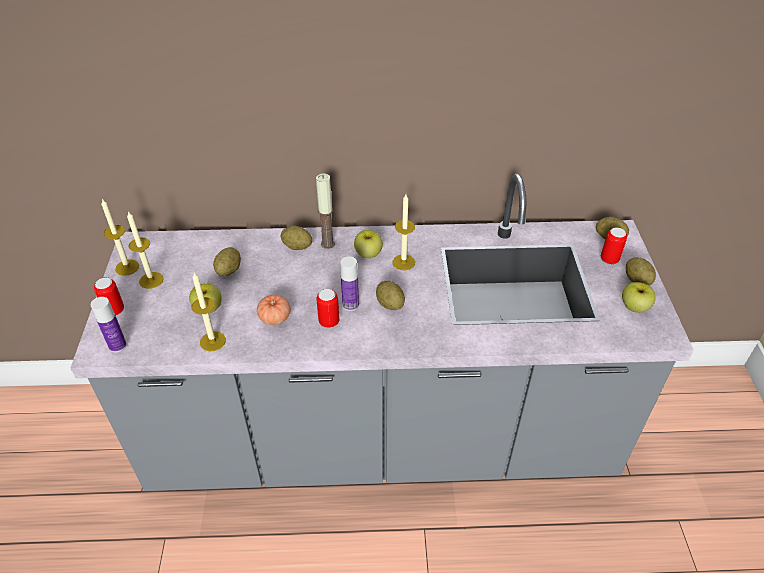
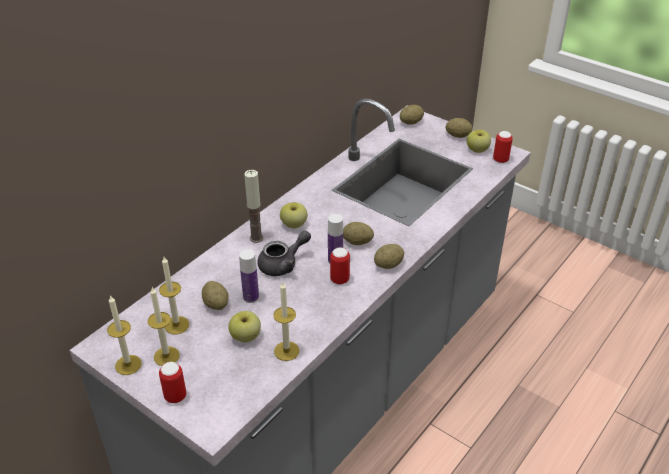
camera: 50 degrees left, 5 degrees down
(117, 345) = (223, 412): bottle -> bottle (251, 297)
(275, 317) = (302, 305): tomato -> none
(297, 246) = (238, 255): potato -> potato (388, 265)
(312, 277) = (283, 264): none -> grey teapot
(403, 262) = (324, 214): candle -> candle (176, 325)
(609, 259) = (429, 134): can -> can (500, 160)

